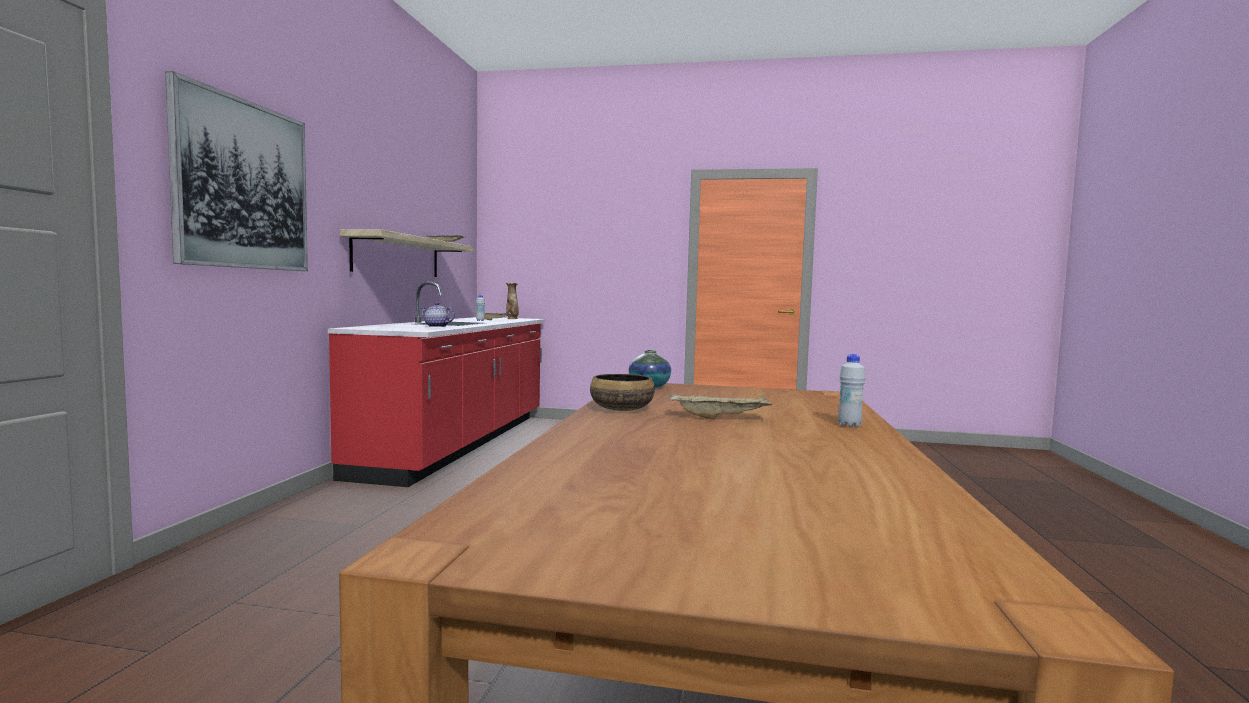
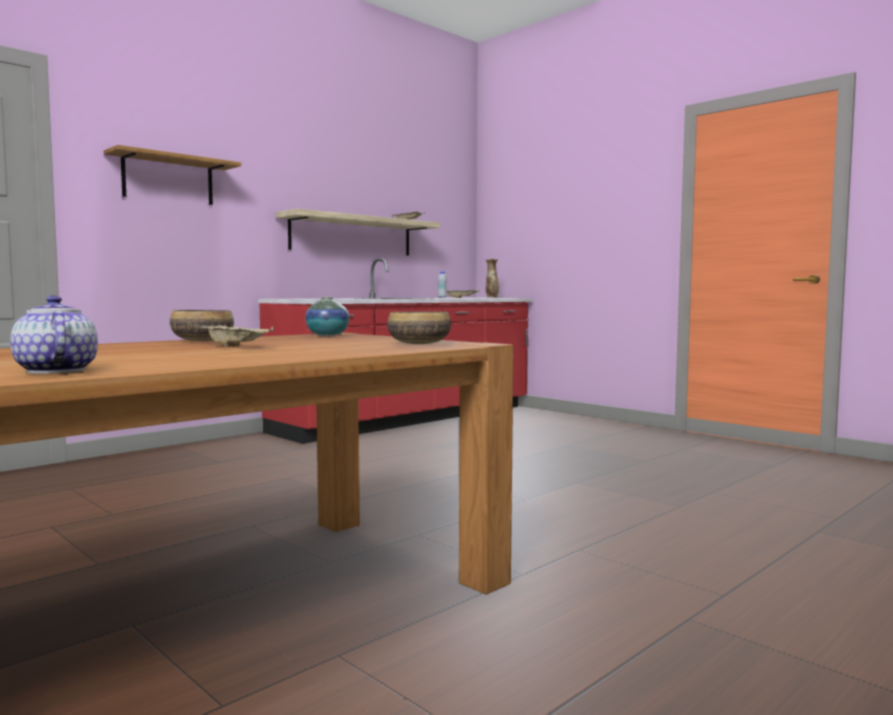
camera: 35 degrees right, 0 degrees up
(243, 185) = (168, 180): picture -> shelf
(436, 326) = (355, 298): teapot -> teapot (54, 371)
(802, 397) = (419, 344): none -> bowl
(849, 425) = (304, 355): white bottle -> none

